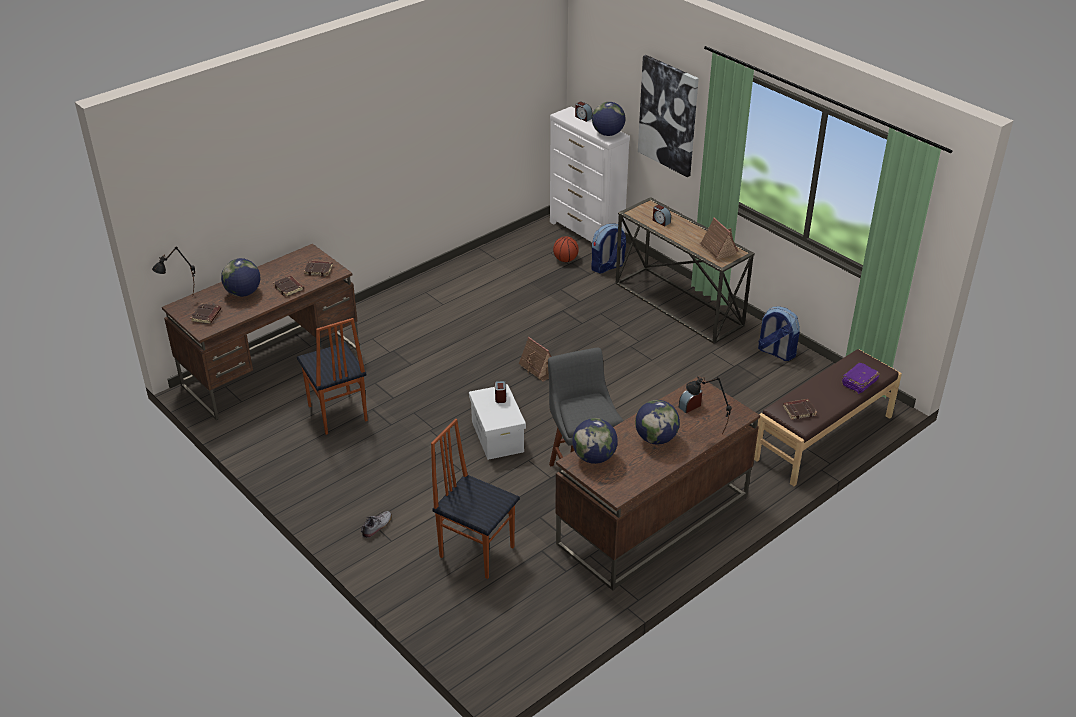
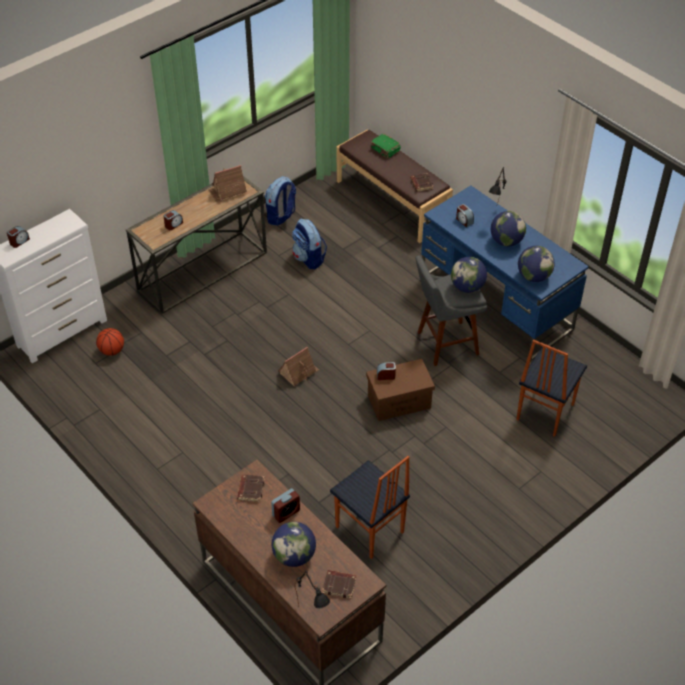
camera: 90 degrees left, 10 degrees up
(289, 288) = (286, 513): brown book -> alarm clock
(337, 414) = (369, 530): chair -> chair turned 75 degrees clockwise
(377, 526) = (524, 483): shoe -> none
(497, 436) = (398, 402): white storage box -> brown storage box
(607, 267) = (131, 318): backpack -> backpack (309, 258)
(608, 134) = (62, 224): globe -> globe (467, 287)
(652, 521) = (496, 304): brown desk -> blue desk
(668, 115) = (102, 153): picture -> none
(858, 383) = (385, 150): purple book -> green book

